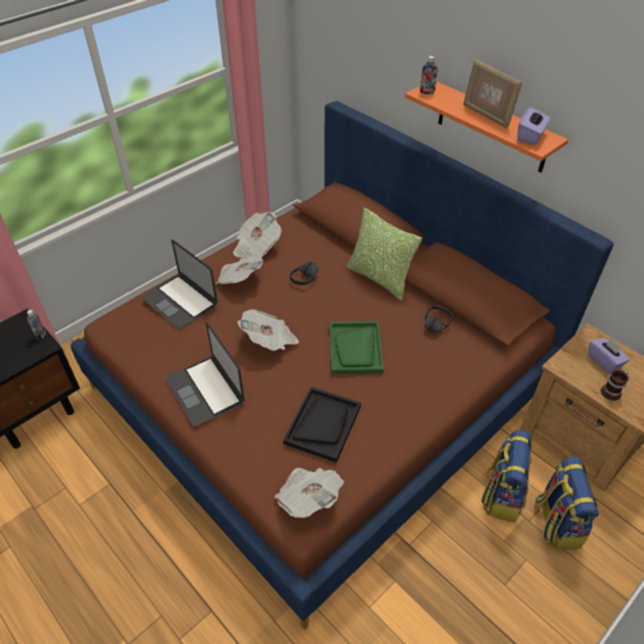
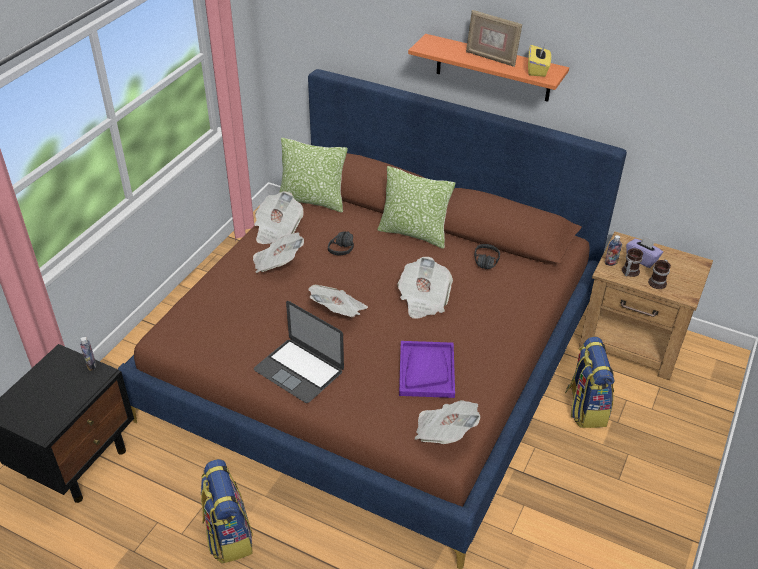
camera: 20 degrees left, 5 degrees down
(180, 301) = (228, 297): laptop -> none
(302, 226) = (313, 201): none -> pillow
(323, 424) = (426, 370): black tray -> purple tray
(355, 349) = (423, 300): green tray -> newspaper
(427, 92) = (427, 46): bottle -> bottle (611, 263)
(531, 136) = (537, 70): purple tissue box -> yellow tissue box
(556, 522) = (640, 417): backpack -> backpack (228, 535)
(584, 371) = (629, 271): none -> mug

